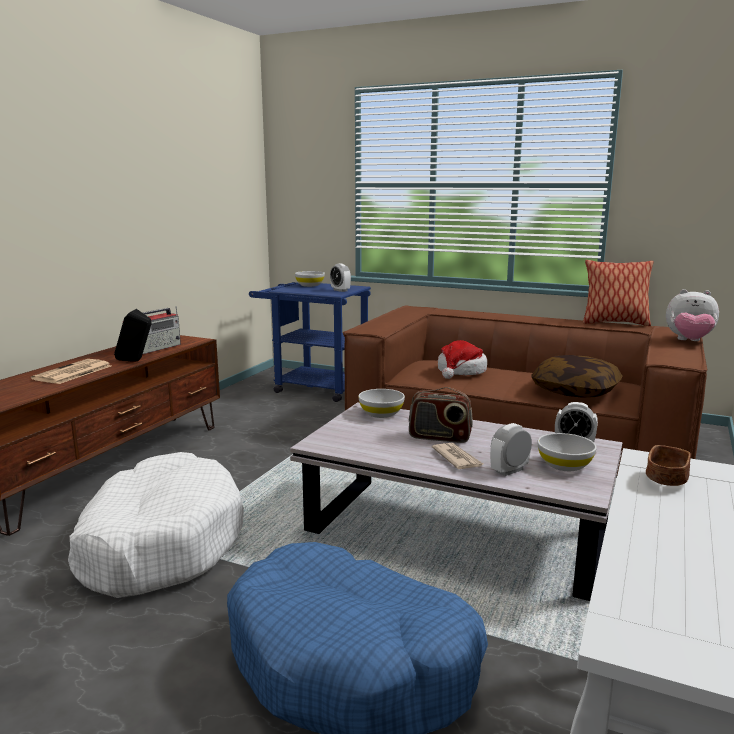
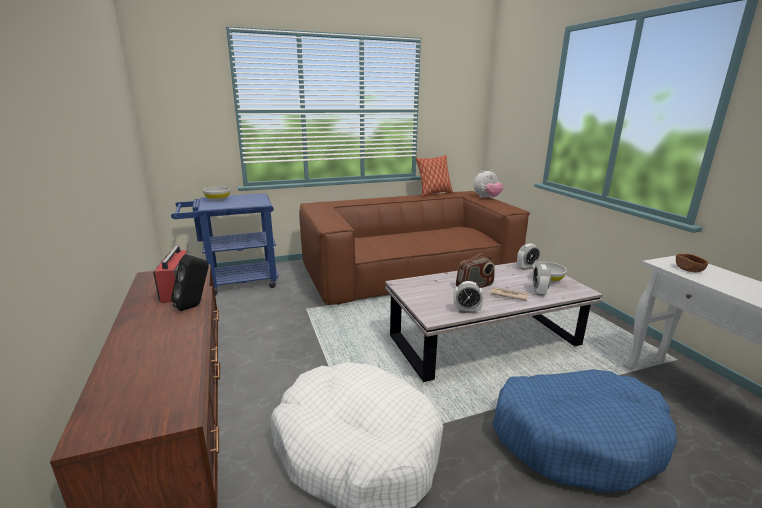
camera: 45 degrees left, 5 degrees up
(72, 373) = (160, 341): newspaper -> none
(340, 290) = (256, 200): alarm clock -> alarm clock (466, 311)
(381, 414) = (416, 283): white bowl -> none
(461, 371) = (385, 242): hat -> none
(575, 391) = (456, 237): pillow -> none

